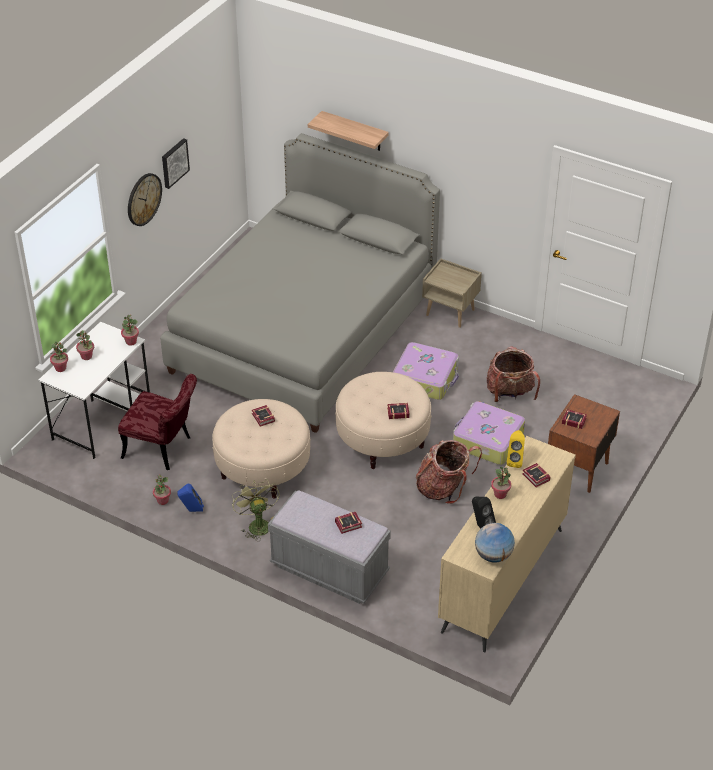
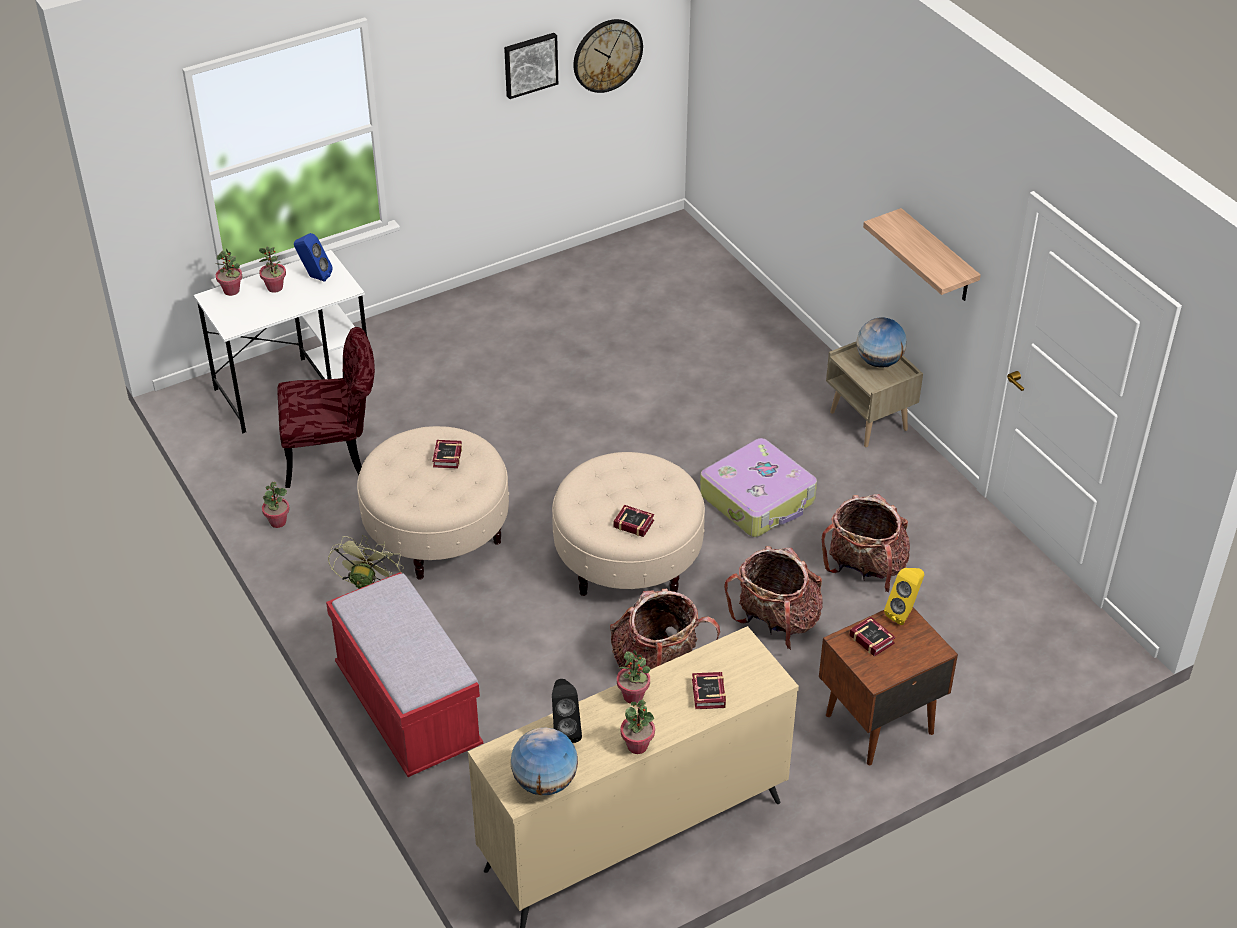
camera: 30 degrees right, 0 degrees up
(131, 342) = (344, 289): potted plant -> potted plant (637, 745)
(143, 199) = (458, 100): wall clock -> wall clock (607, 55)
(163, 449) = (335, 455): red chair -> red chair turned 60 degrees counterclockwise
(191, 510) = (302, 550): blue speaker -> blue speaker (314, 277)
(303, 332) = (641, 373): grey bed -> none
(329, 570) = (408, 709): grey bench -> red bench
(349, 524) = (426, 650): book -> none
(354, 131) = (802, 96): shelf -> shelf (937, 257)
(452, 274) = (879, 361): none -> globe
(487, 440) = (776, 622): suitcase -> backpack
(515, 461) = (698, 656): yellow speaker -> yellow speaker (904, 613)

